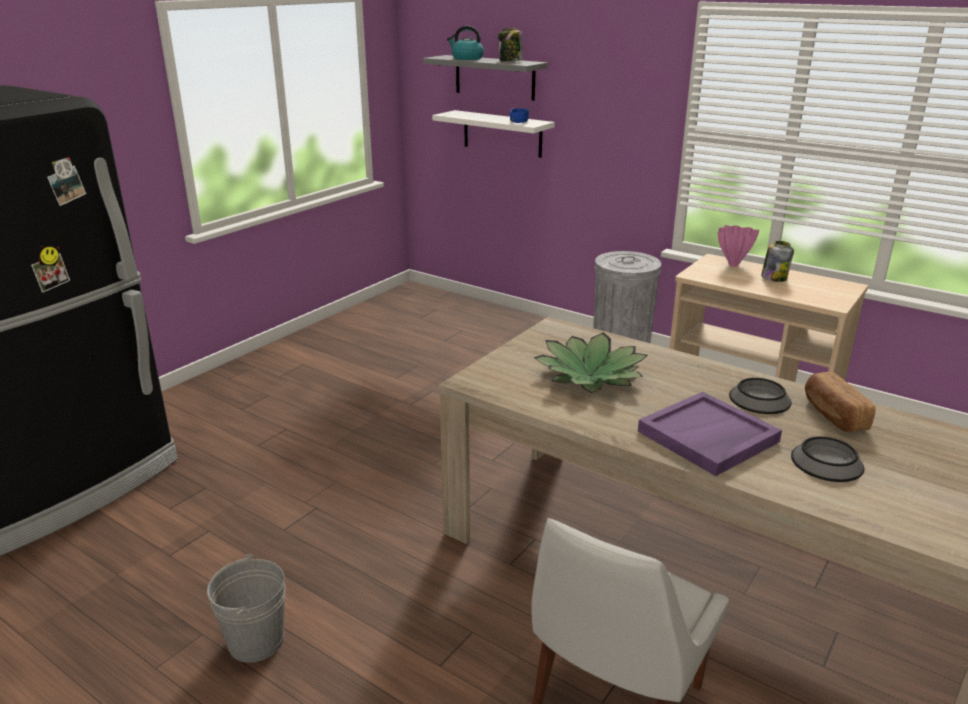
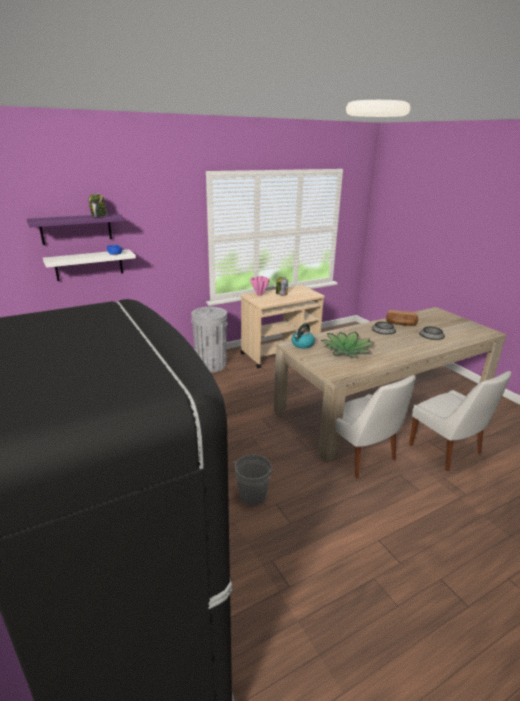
camera: 65 degrees left, 0 degrees up
(256, 641) = (386, 553): grey bucket -> grey bucket (252, 495)
(466, 58) = (61, 218): kettle -> kettle (302, 344)
(491, 571) = (361, 456): none -> white chair
(494, 77) = (76, 229): grey shelf -> purple shelf
(708, 437) = (409, 345): purple tray -> none

